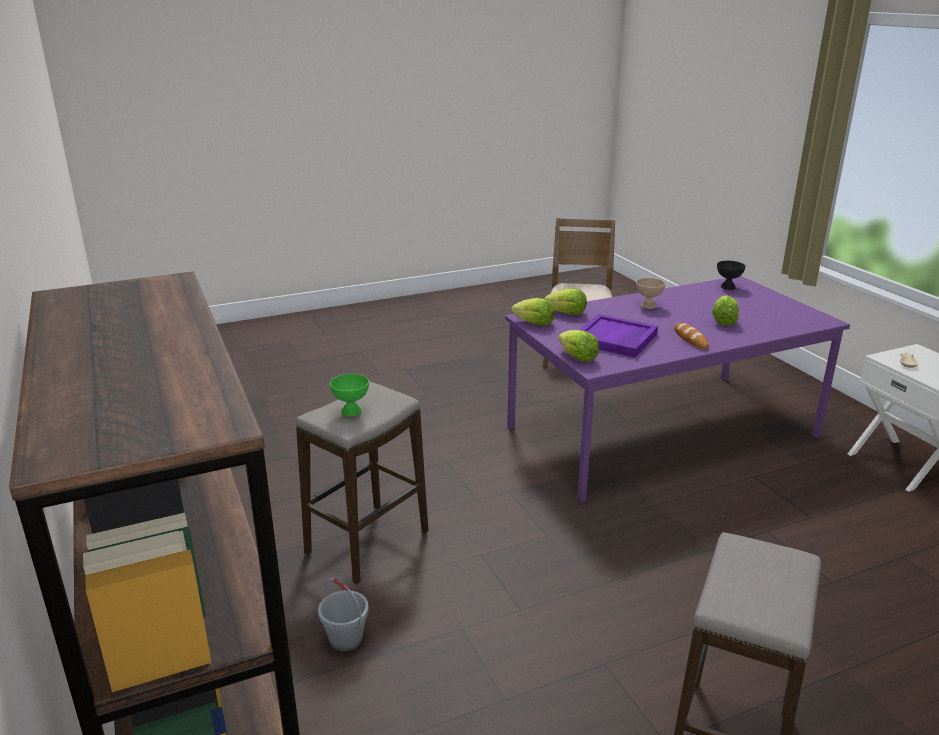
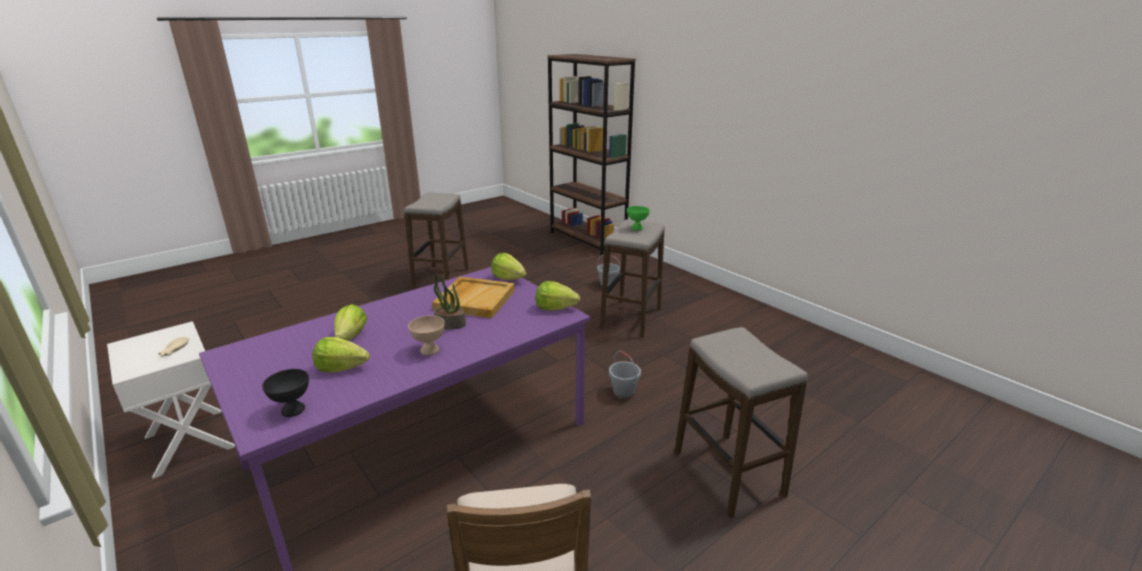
camera: 165 degrees right, 0 degrees up
(411, 383) = (728, 473): none -> stool
(451, 445) = (624, 392): none -> grey bucket
(567, 313) = (525, 325): lettuce -> lettuce (341, 368)
(615, 339) = (475, 299): purple tray -> beige tray
(636, 321) = (450, 325): none -> potted plant
(690, 339) = (402, 308): bread -> none

